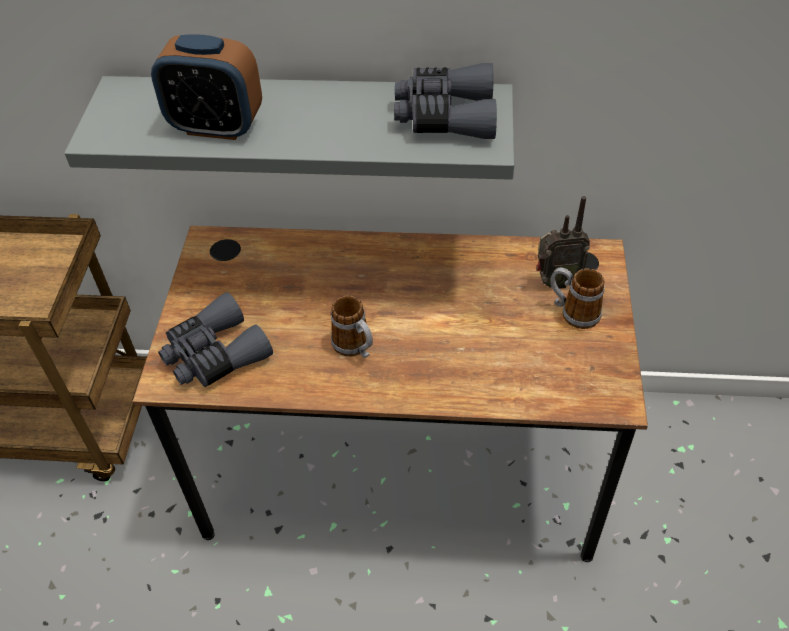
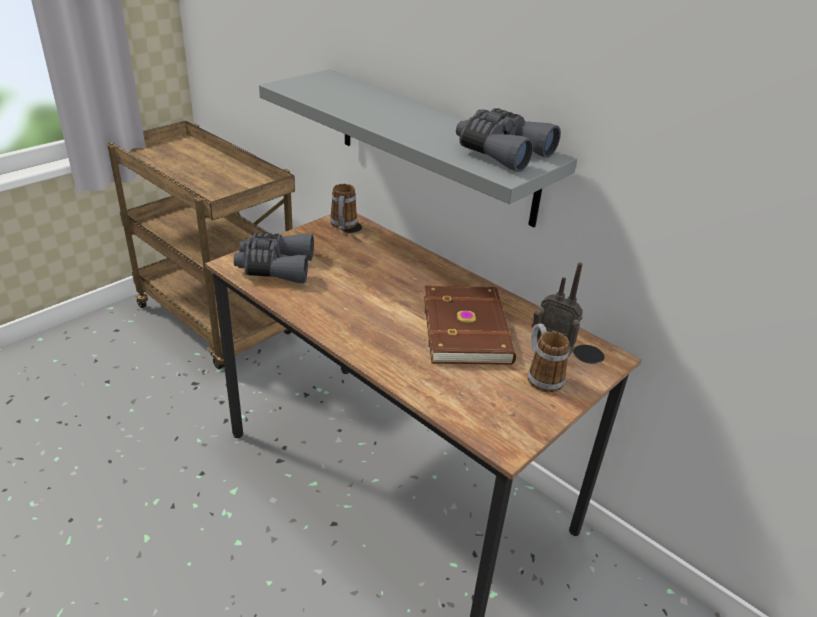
camera: 35 degrees right, 15 degrees down
(216, 127) = (352, 104): alarm clock -> none
(355, 347) = (360, 309): mug -> mug (343, 226)
(469, 302) = (468, 328): none -> brown book

